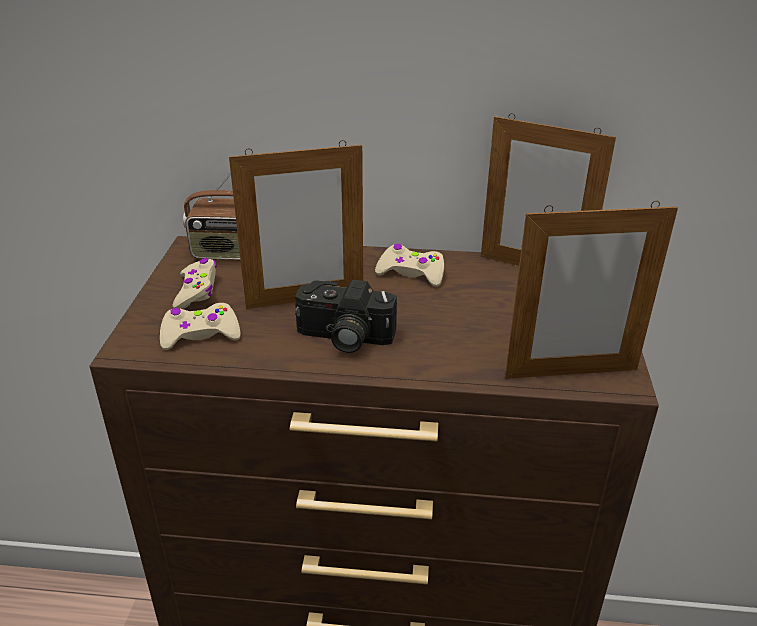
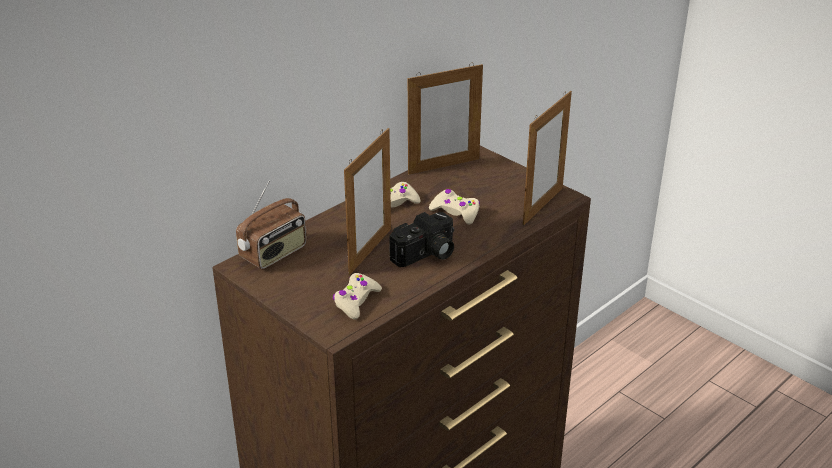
camera: 50 degrees left, 0 degrees up
(197, 291) = (302, 285): beige game controller -> beige game controller (455, 212)

